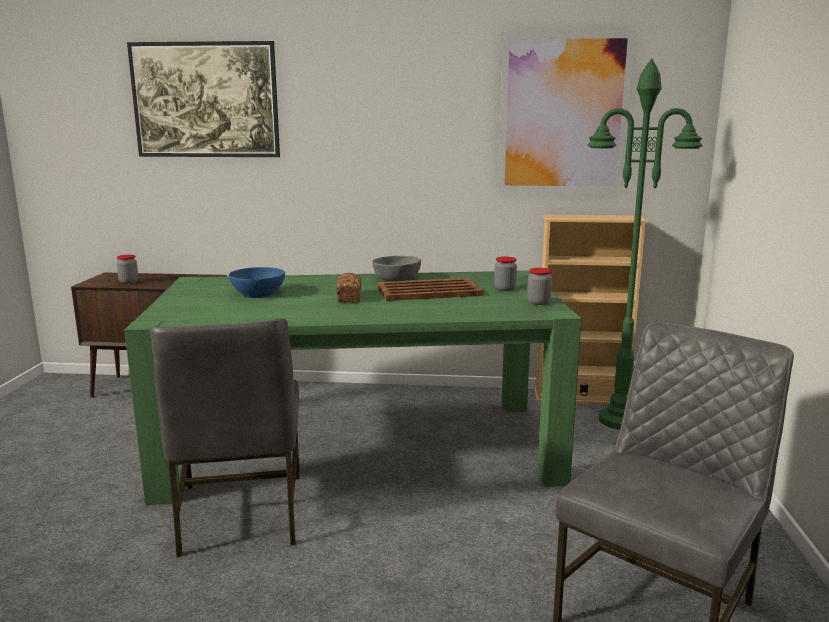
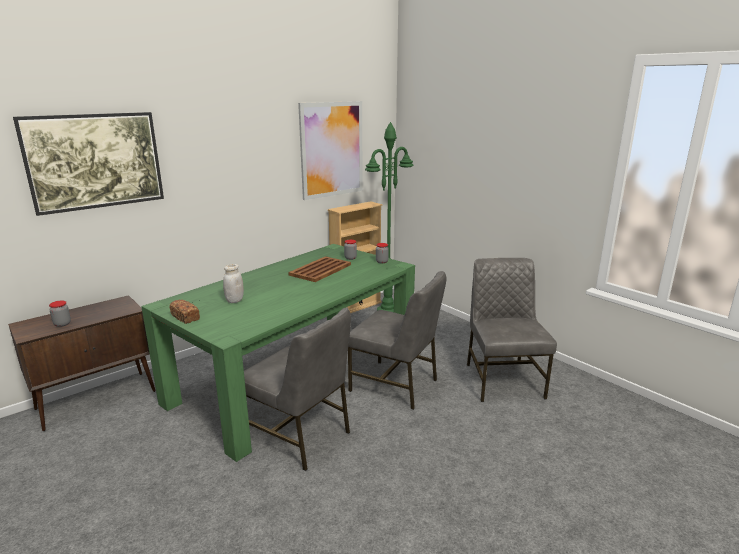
camera: 45 degrees left, 5 degrees up
(258, 294) = (234, 300): blue bowl -> white jar
(349, 297) = (292, 286): bread -> bread (185, 317)
(396, 279) = (284, 267): grey bowl -> none
(456, 520) = (395, 385): none -> grey chair

